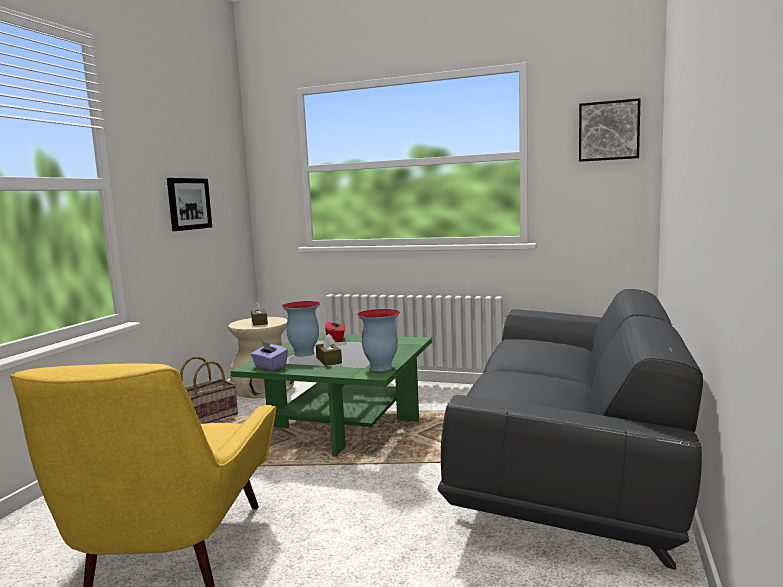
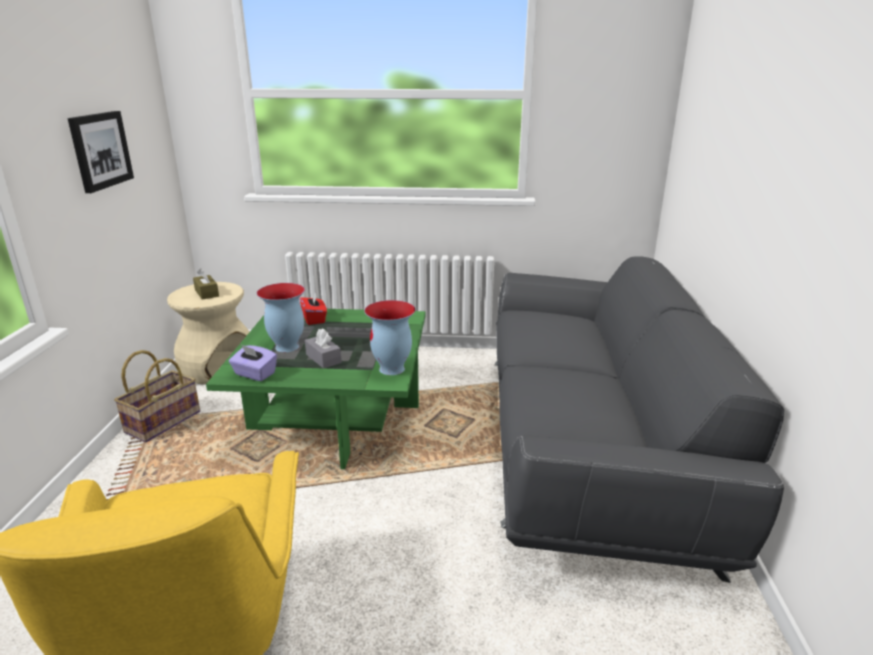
camera: 15 degrees left, 15 degrees up
(329, 360) = (323, 358): brown tissue box -> grey tissue box
(608, 131) = (625, 72): picture -> none

